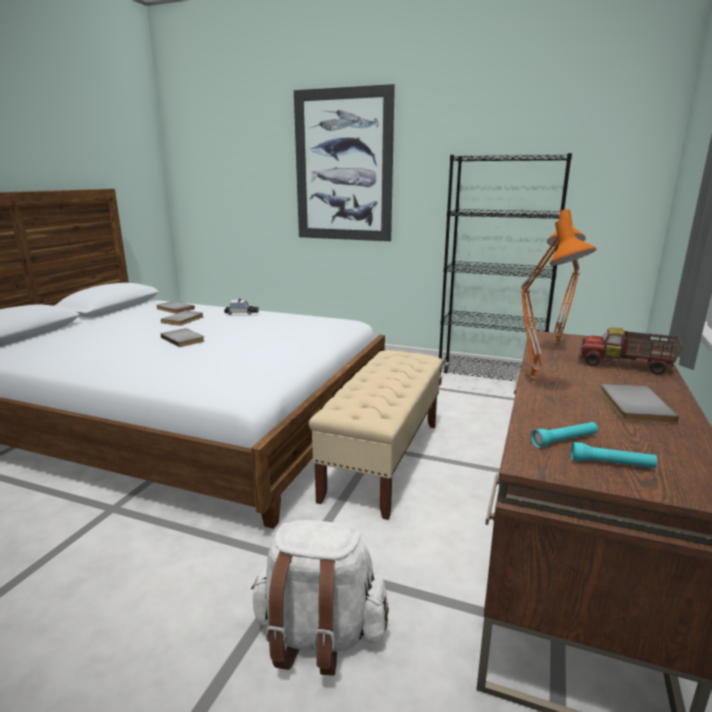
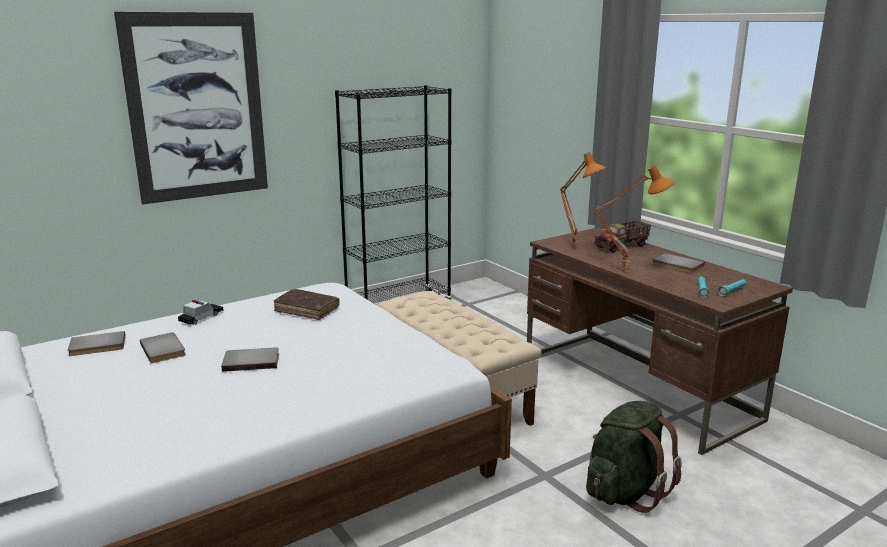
camera: 55 degrees left, 0 degrees up
(291, 328) = (307, 310): none -> brown book
(319, 635) = (625, 491): white backpack -> green backpack

